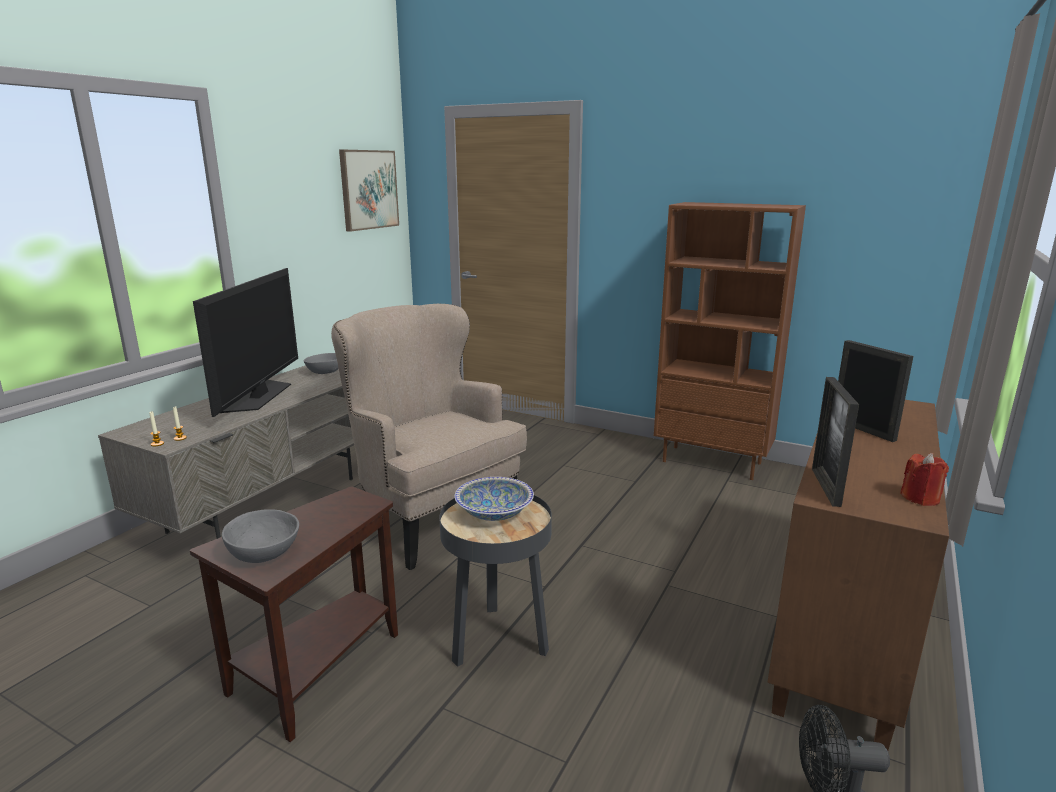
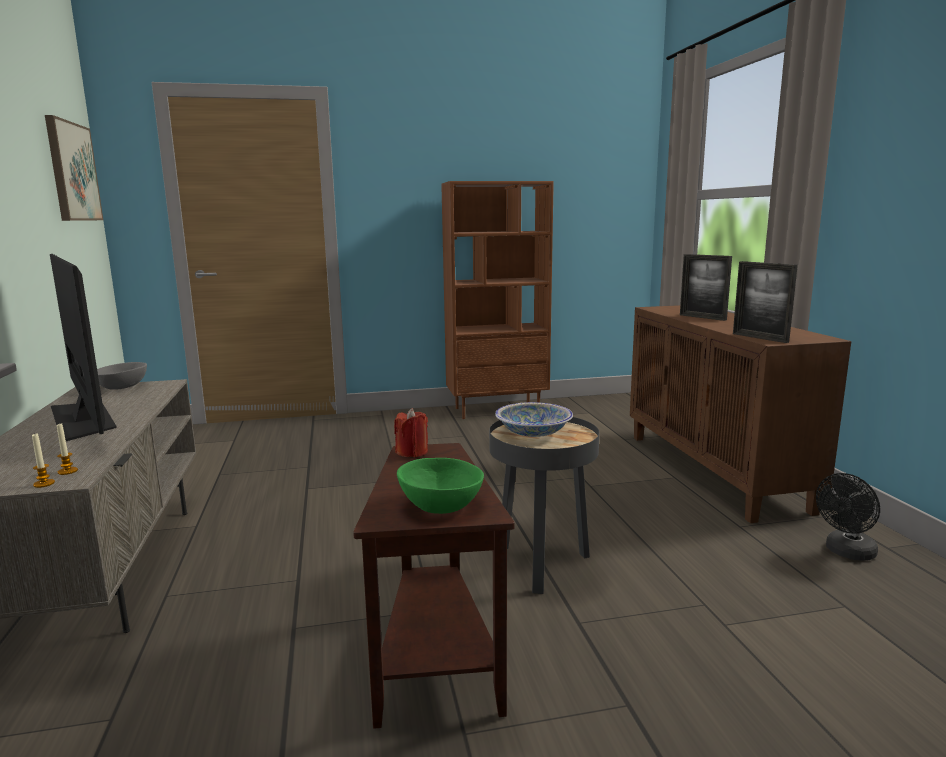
camera: 40 degrees left, 5 degrees down
(262, 553) = (440, 505): grey bowl -> green bowl
(432, 516) = (333, 511): beige armchair -> none
(863, 429) = (702, 317): picture frame -> picture frame turned 150 degrees counterclockwise
(920, 498) = (804, 333): red candle -> red candle (412, 452)

